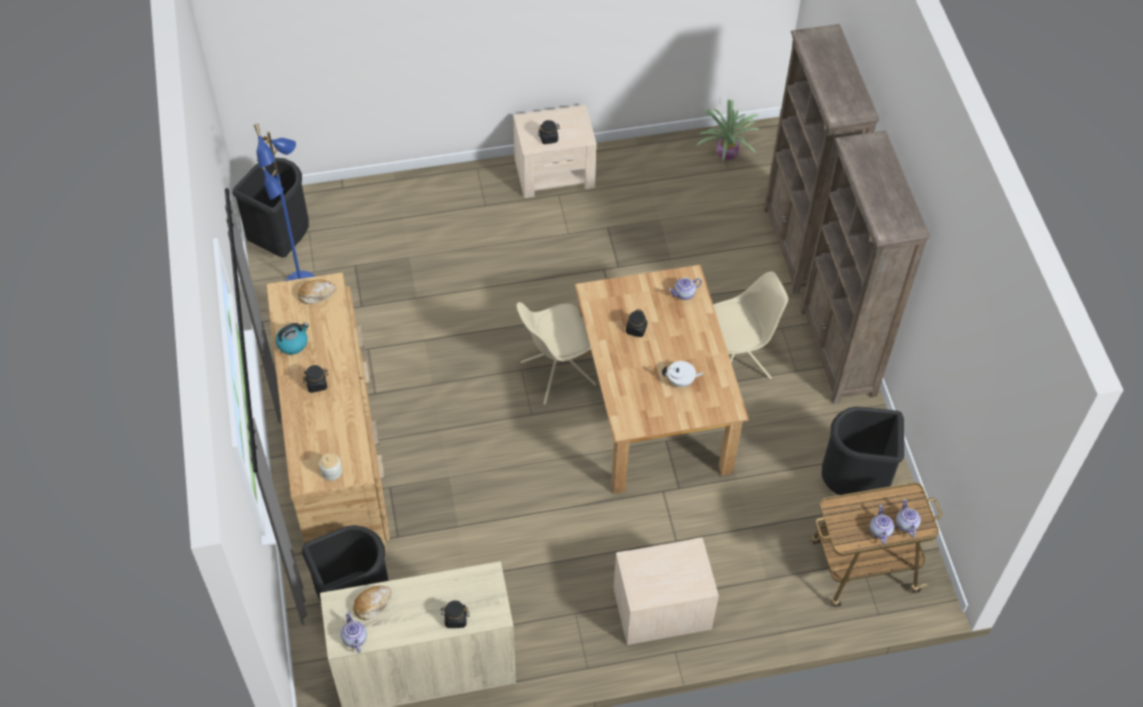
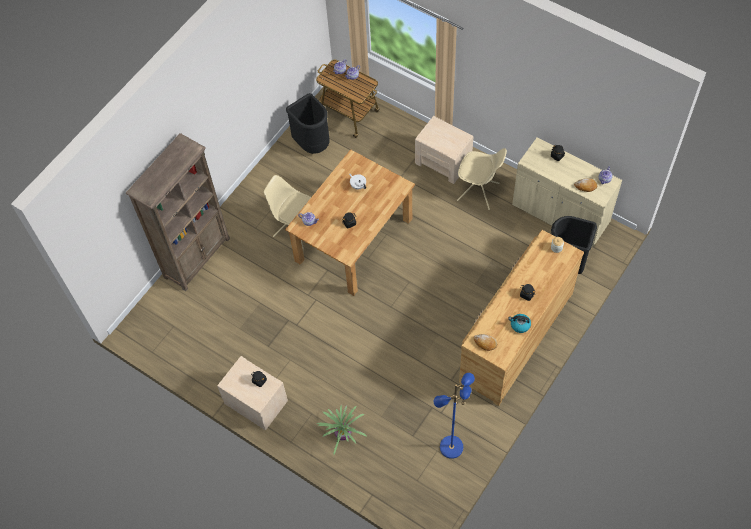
camera: 130 degrees left, 5 degrees up
(281, 241) = (437, 486): black trash can -> none
(556, 374) = (377, 291): beige chair -> beige chair (479, 192)
(726, 153) = (162, 336): potted plant -> potted plant (342, 435)
(838, 353) = (247, 197): brown bookcase -> none

